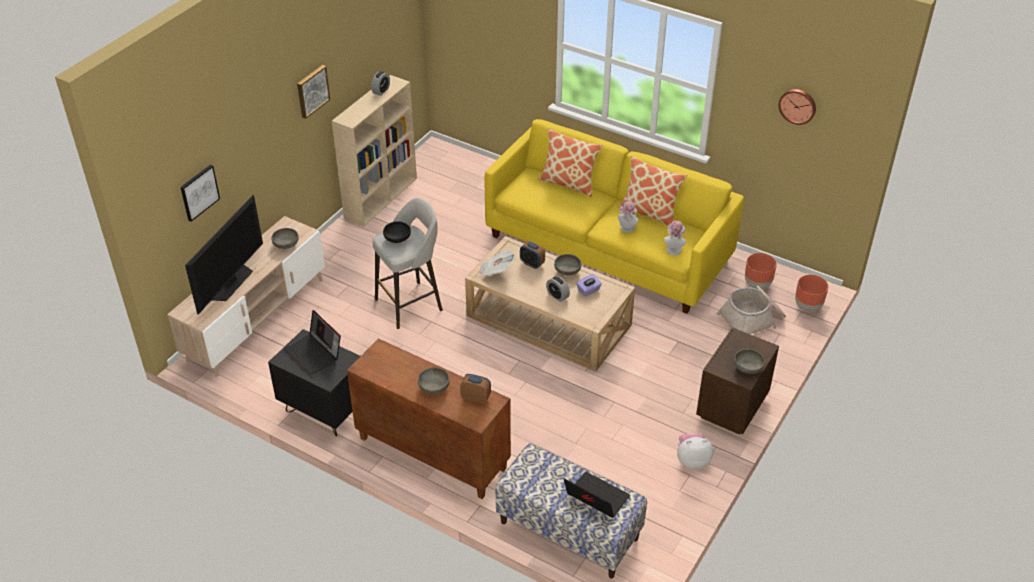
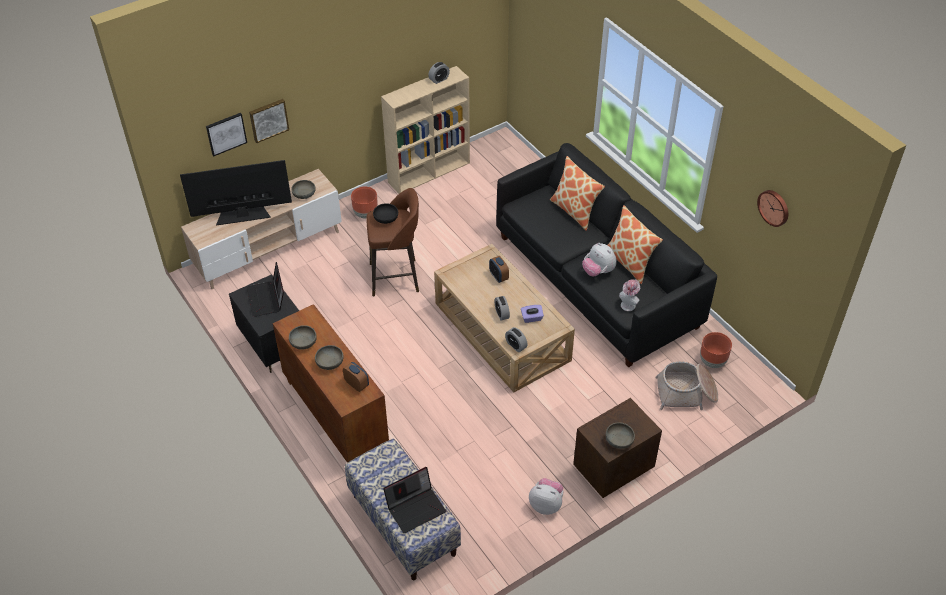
camera: 25 degrees right, 5 degrees up
(231, 283) = (242, 215): television -> television turned 150 degrees counterclockwise
(312, 91) = (362, 67): picture -> picture (268, 119)
(410, 304) = (396, 277): grey stool -> brown stool
(496, 270) = (463, 273): newspaper -> none
(567, 270) = (524, 293): grey bowl -> grey bowl (303, 343)
(590, 319) = (516, 345): none -> alarm clock
(595, 498) = (416, 507): laptop -> laptop turned 90 degrees clockwise
(608, 248) = (596, 281): yellow sofa -> black sofa
(626, 229) = (598, 271): hat -> plush toy
(808, 307) = (747, 400): brown planter -> brown planter (365, 214)

